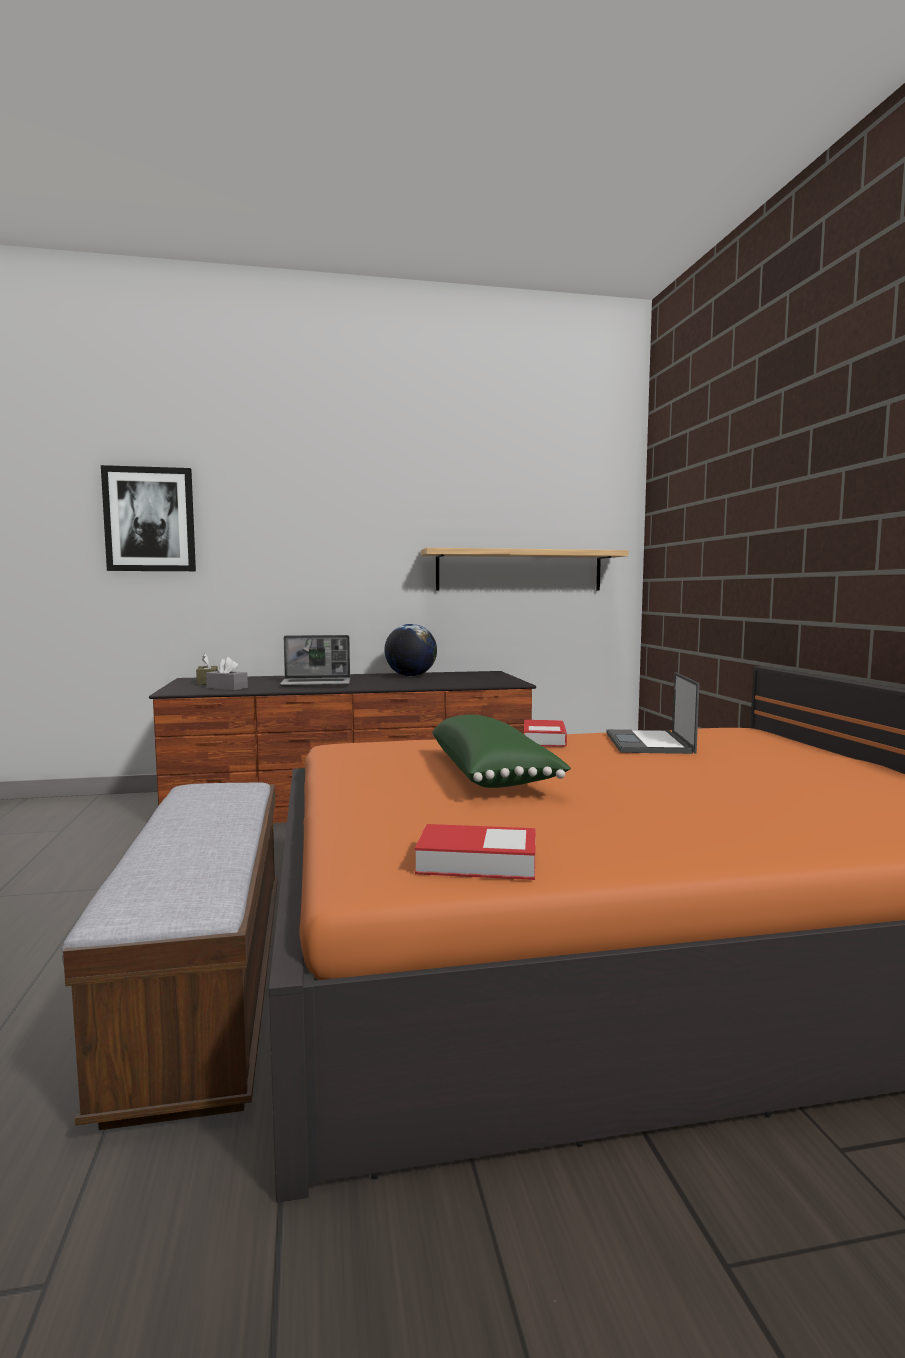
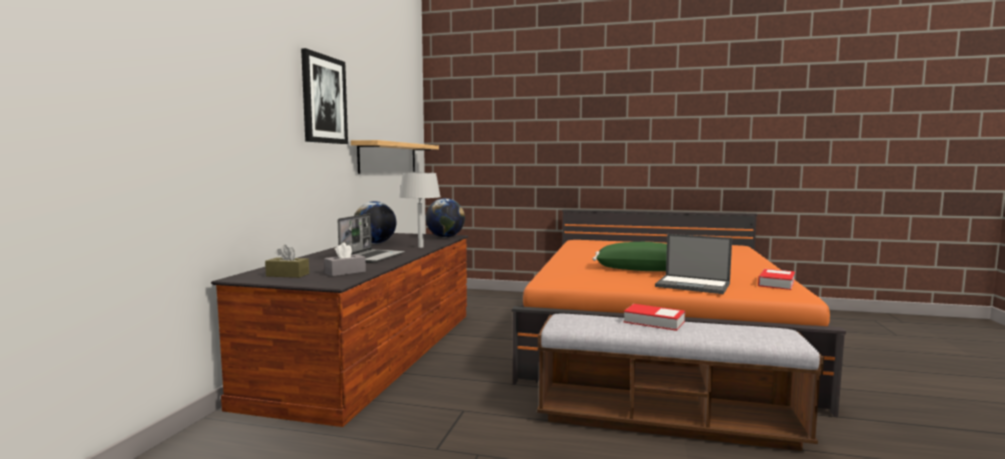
camera: 65 degrees left, 0 degrees up
(150, 519) = (175, 93): picture -> picture (324, 99)
(404, 685) = (420, 247): none -> grey table lamp
(499, 682) = (445, 237): none -> globe
(544, 739) = (572, 257): book -> book (654, 322)
(649, 743) = (597, 250): laptop -> laptop (694, 285)

